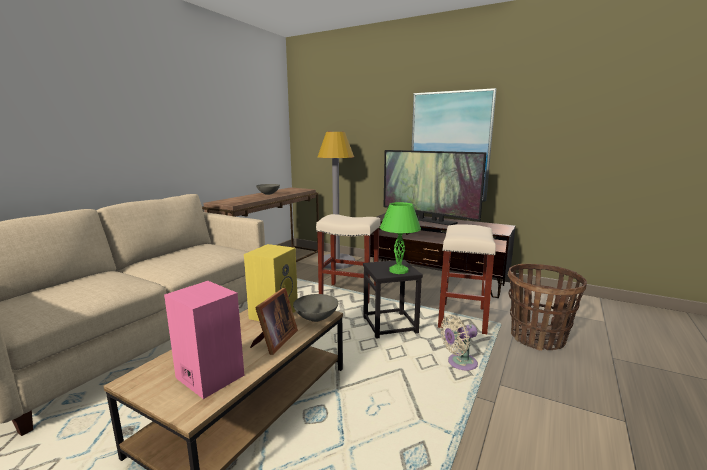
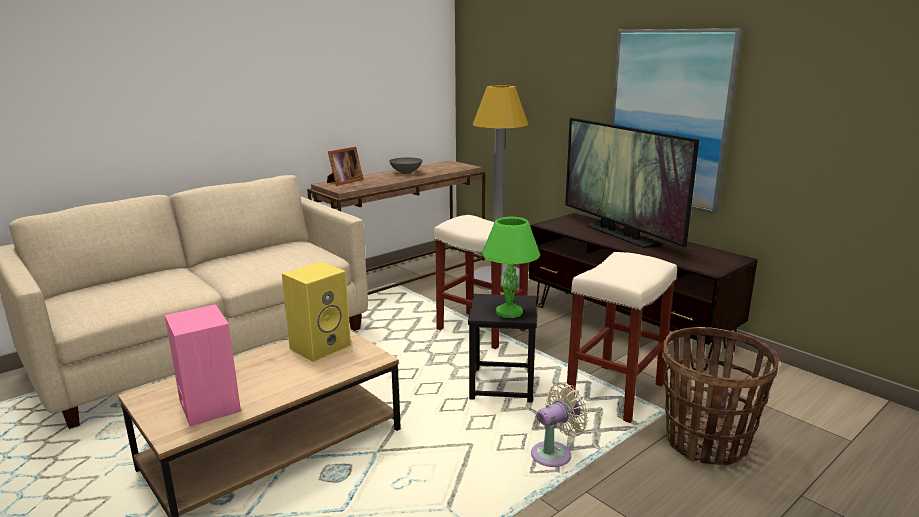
camera: 20 degrees right, 5 degrees up
(274, 341) = (295, 380): picture frame -> picture frame (344, 182)
(316, 318) = (362, 361): grey bowl -> none
(459, 363) = (555, 453): beige fan -> beige fan turned 150 degrees clockwise

